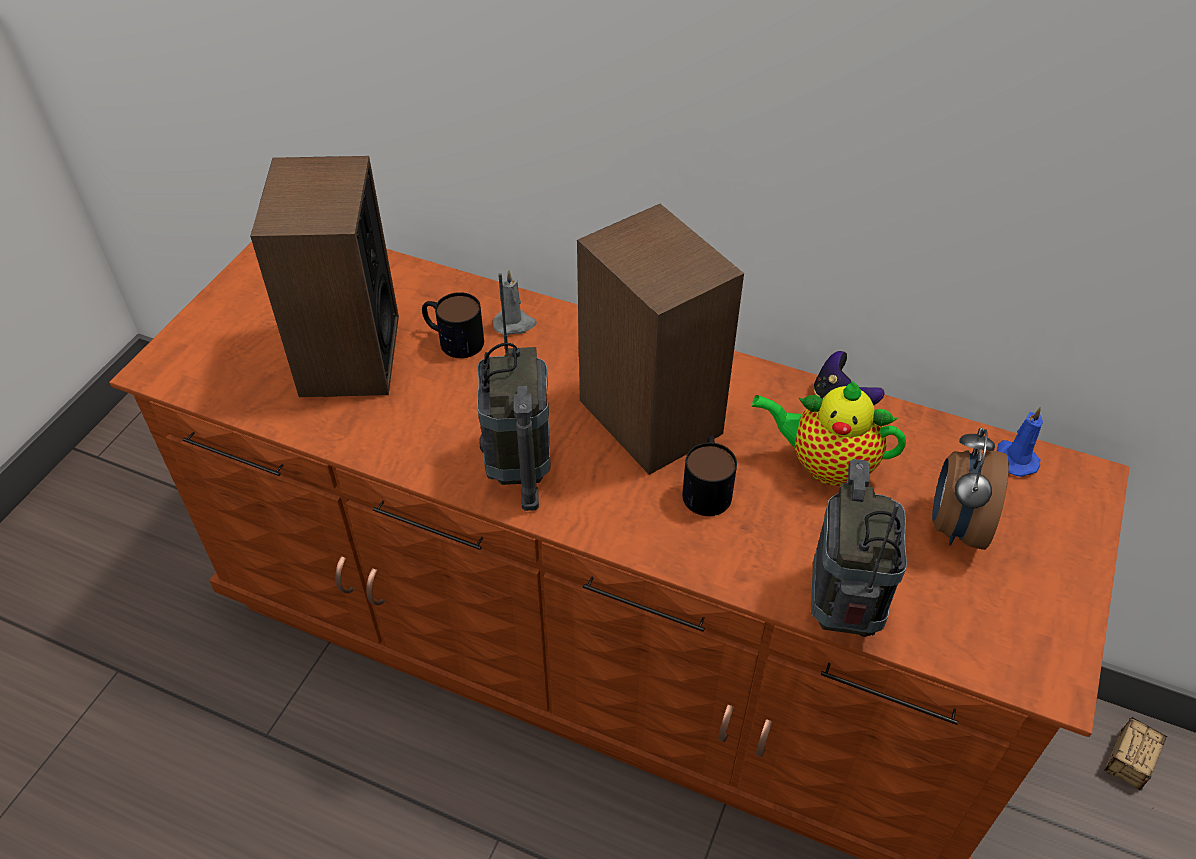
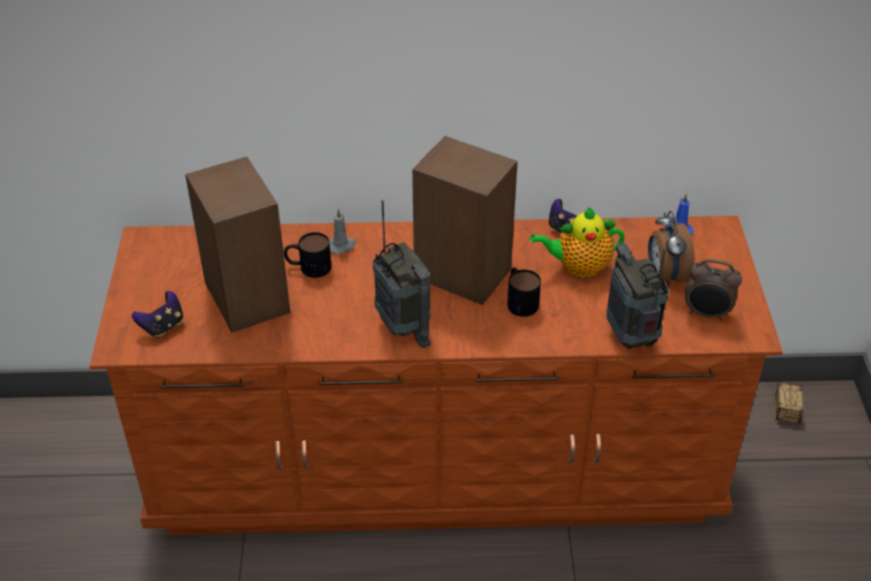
camera: 25 degrees left, 5 degrees down
(226, 359) = (163, 326): none -> game controller
(990, 615) = (706, 313): none -> alarm clock

